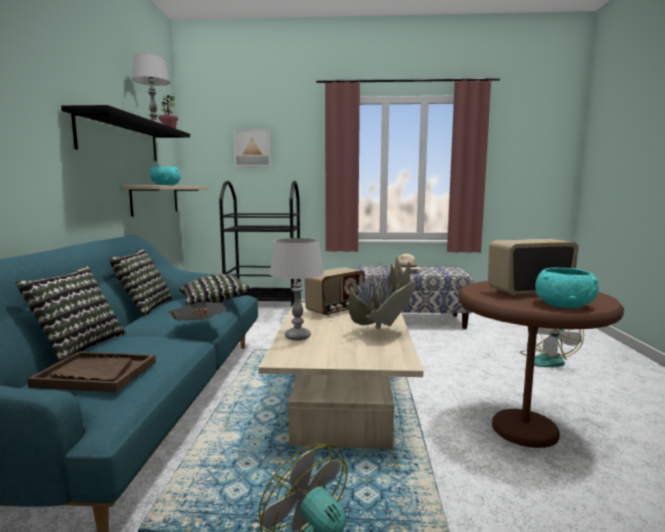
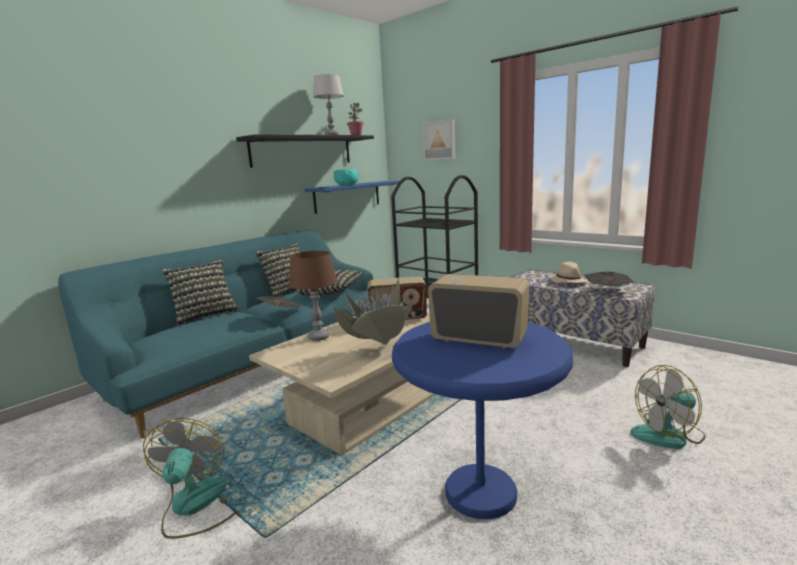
camera: 40 degrees right, 5 degrees up
(95, 374) = (174, 336): brown tray -> none
(155, 200) = (347, 196): beige shelf -> blue shelf
(297, 337) = (319, 337): grey table lamp -> brown table lamp
(445, 273) = (608, 291): none -> newspaper
(524, 430) = (480, 492): brown side table -> blue side table
(564, 305) = (457, 363): turquoise bowl -> none

